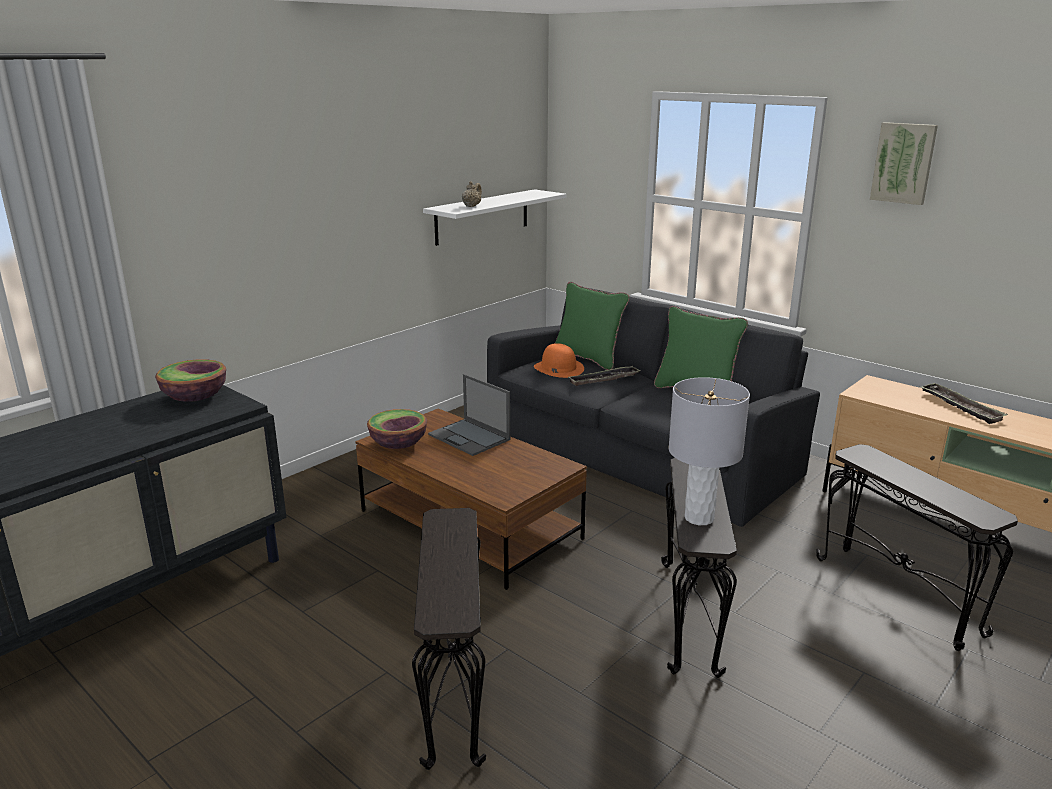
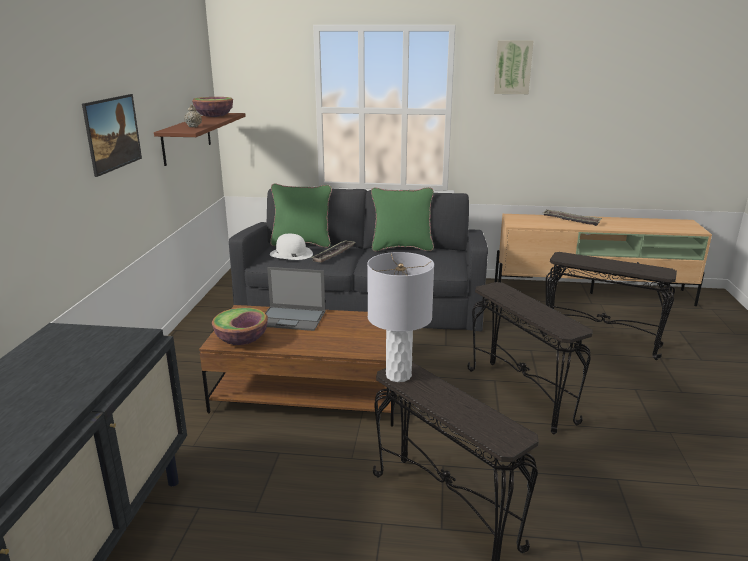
camera: 35 degrees left, 0 degrees up
(195, 398) = (71, 343): bowl -> bowl (214, 117)
(357, 224) = (116, 150): none -> picture
(482, 216) = (187, 138): white shelf -> brown shelf
(558, 368) = (291, 254): orange hat -> white hat
(699, 518) = (546, 318): grey table lamp -> grey table lamp (398, 375)

